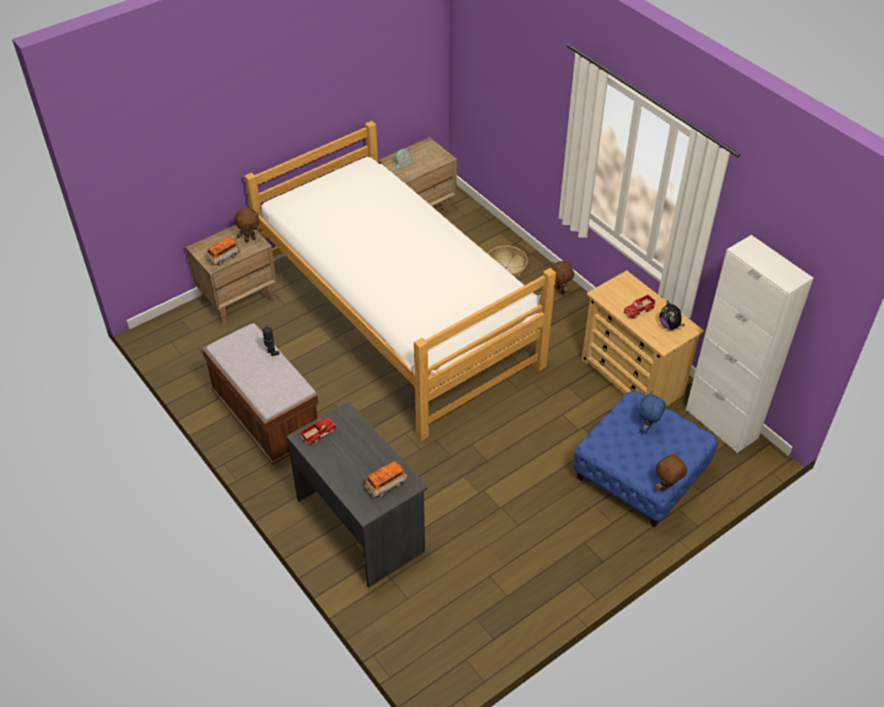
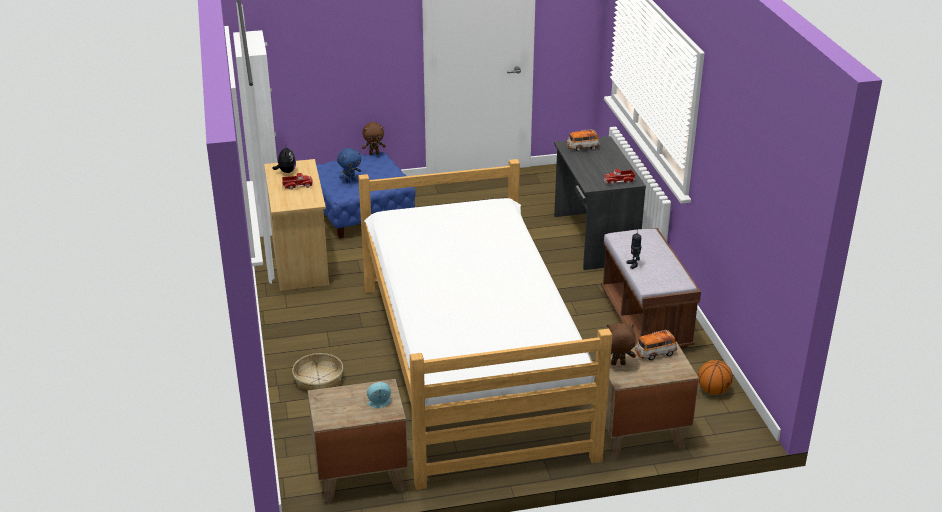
camera: 155 degrees left, 15 degrees down
(187, 358) = (713, 390): none -> basketball
(560, 290) = (286, 342): brown plush toy -> none

